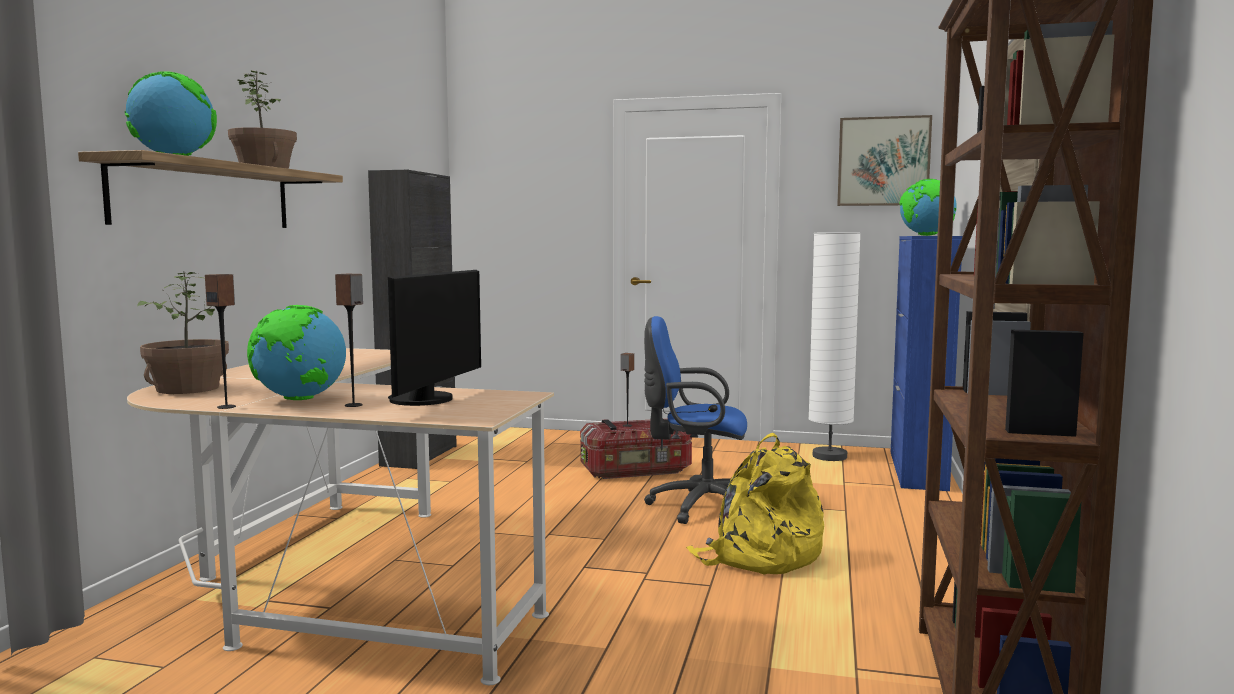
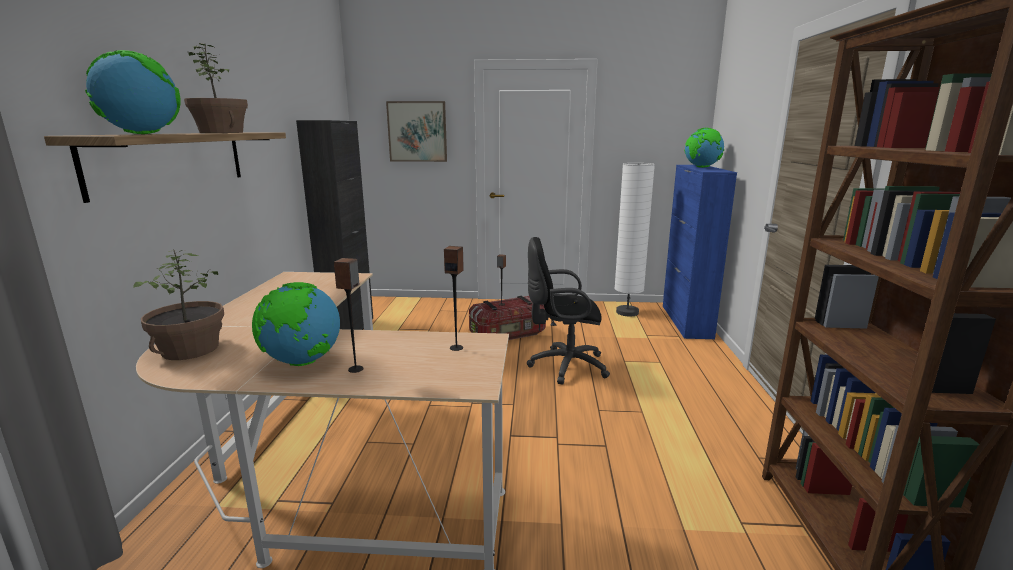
camera: 10 degrees left, 10 degrees up
(227, 407) = (240, 381): speaker -> speaker (456, 347)
(428, 400) = (415, 354): monitor -> none
(698, 506) = (564, 366): blue office chair -> black office chair
(759, 557) = (626, 413): yellow backpack -> none
(883, 161) = (666, 111): picture -> picture (417, 131)

